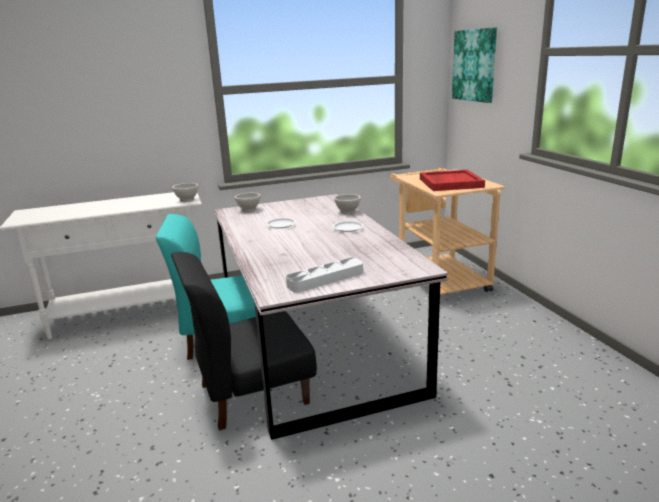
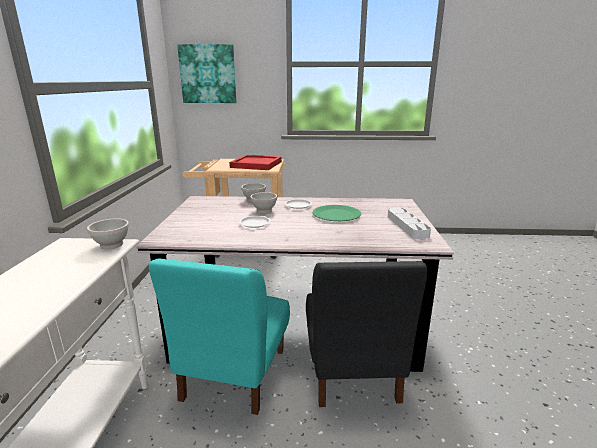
camera: 70 degrees left, 0 degrees up
(248, 210) = (176, 230): white bowl -> white bowl (264, 211)
(334, 246) = (336, 214): none -> green plate

